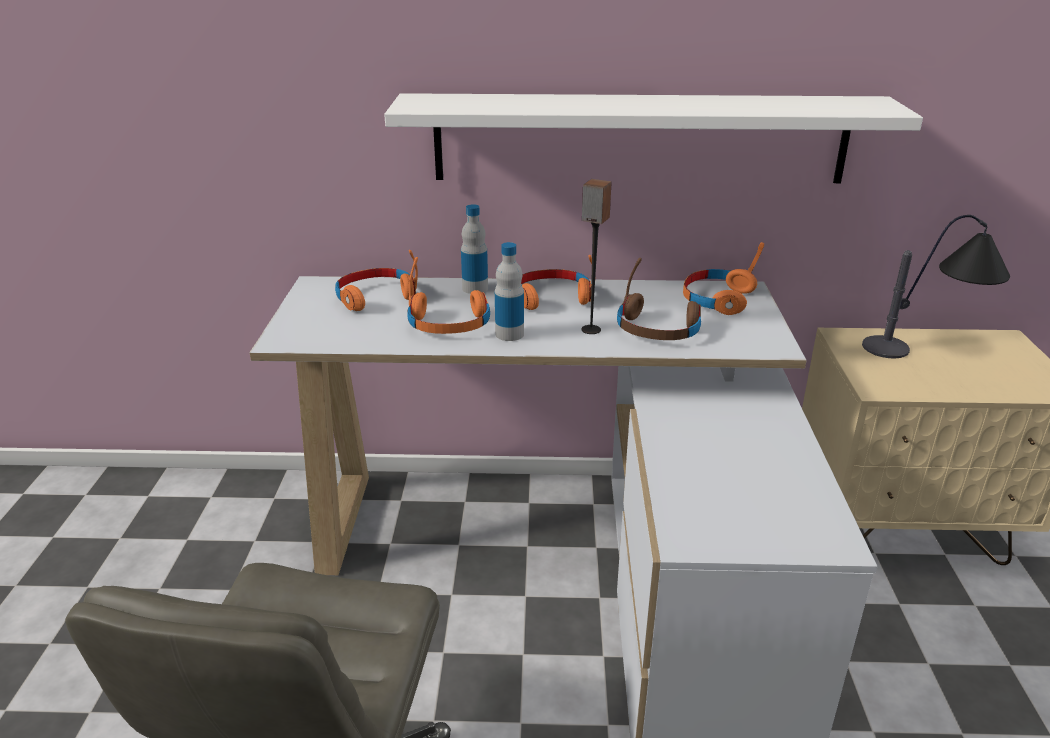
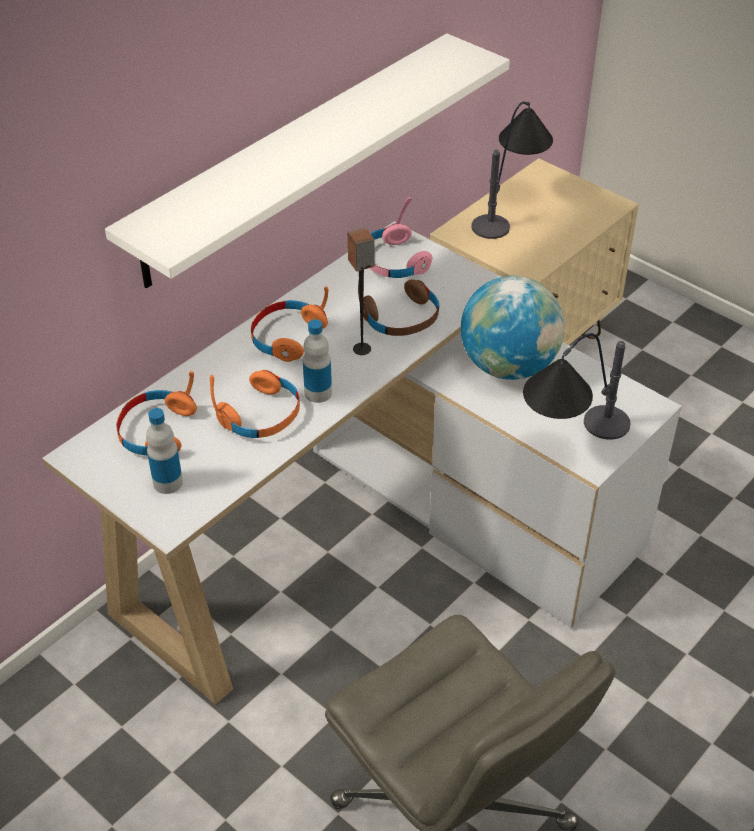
camera: 50 degrees left, 15 degrees up
(475, 288) = (215, 366): bottle -> bottle (168, 482)
(693, 512) = (571, 443): none -> table lamp
(717, 300) = (394, 261): orange headphones -> pink headphones
(730, 428) = (508, 366): none -> globe

